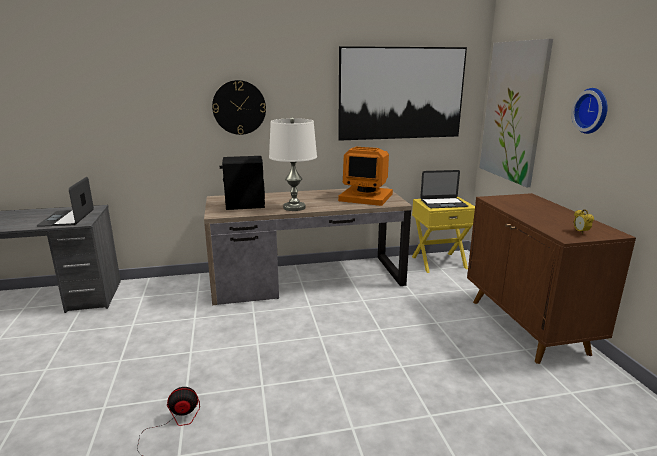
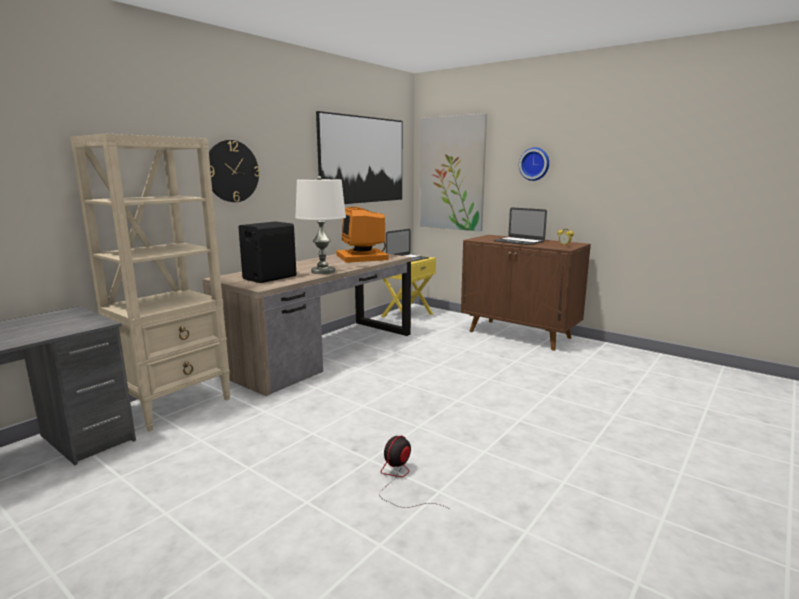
camera: 40 degrees left, 5 degrees down
(67, 218) = (58, 325): laptop -> laptop (518, 241)
(161, 289) = (175, 404): none -> beige bookcase
(366, 197) = (363, 257): monitor -> monitor turned 90 degrees clockwise

